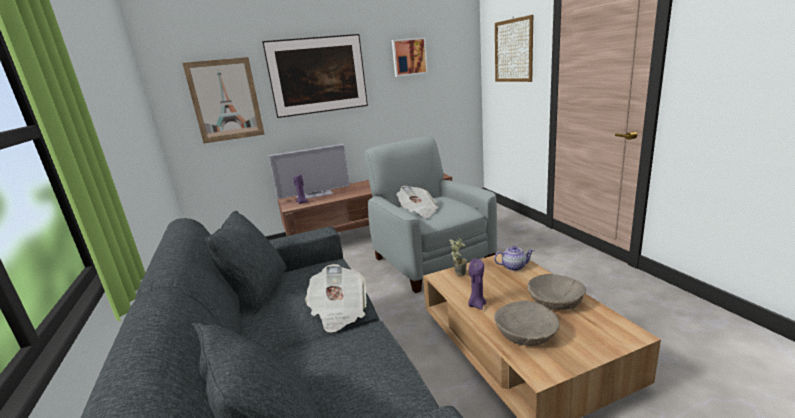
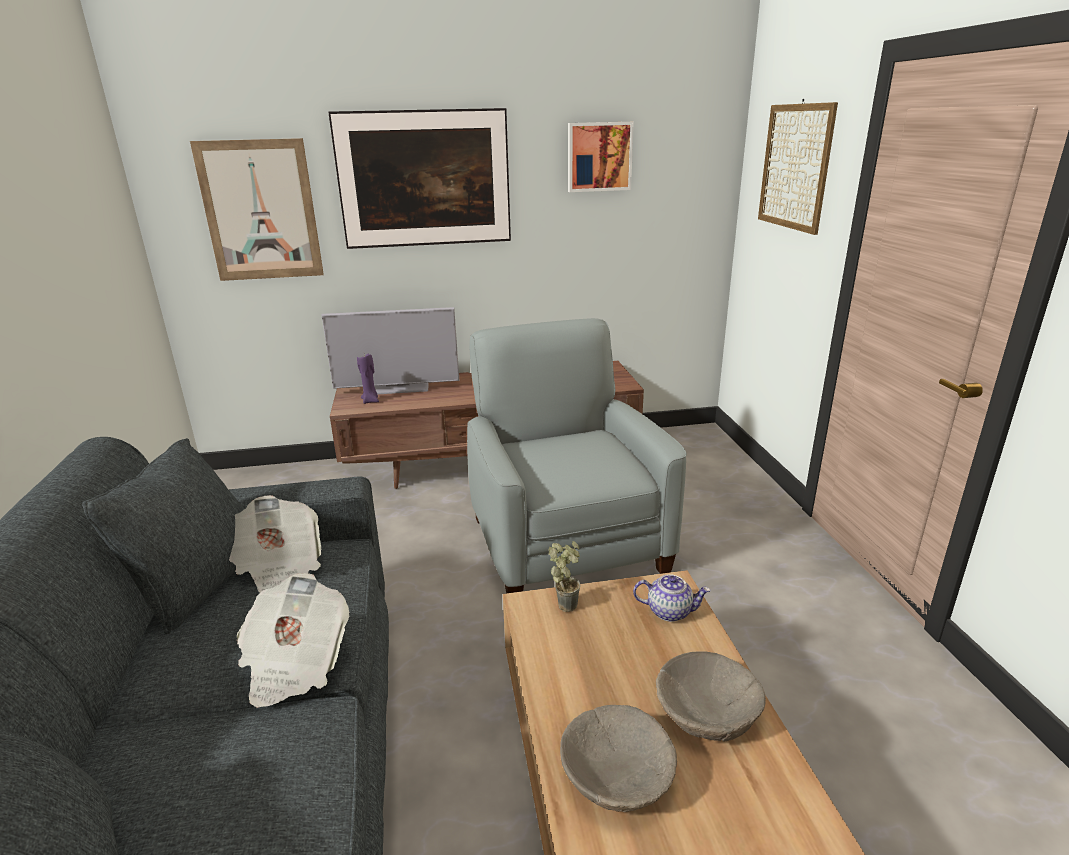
camera: 10 degrees right, 5 degrees up
(418, 211) = (541, 461): newspaper -> newspaper (278, 565)
(477, 305) = (562, 684): purple candle -> none

